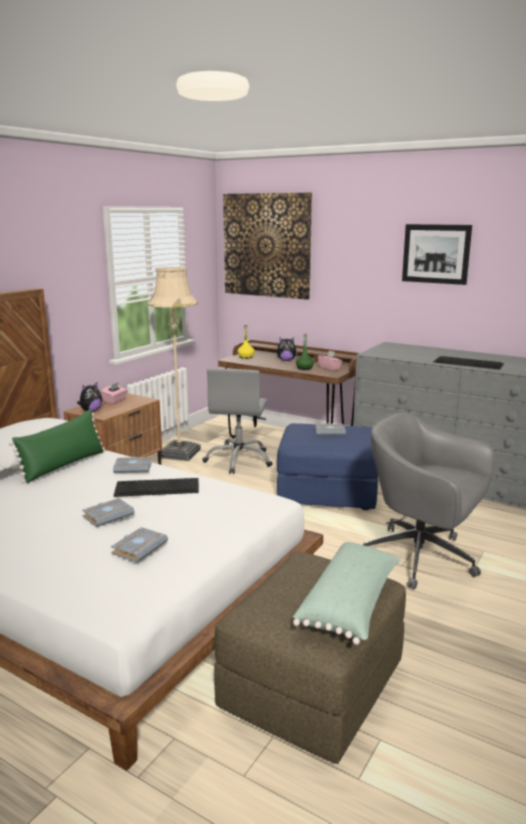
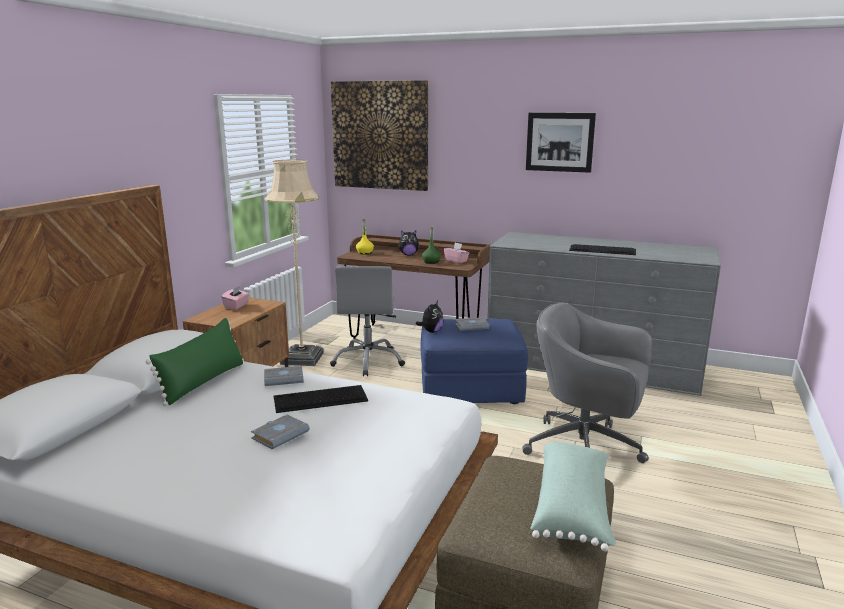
camera: 10 degrees left, 0 degrees up
(91, 411) = (214, 319): plush toy -> plush toy (431, 331)
(139, 547) = (331, 468): grey book -> none

